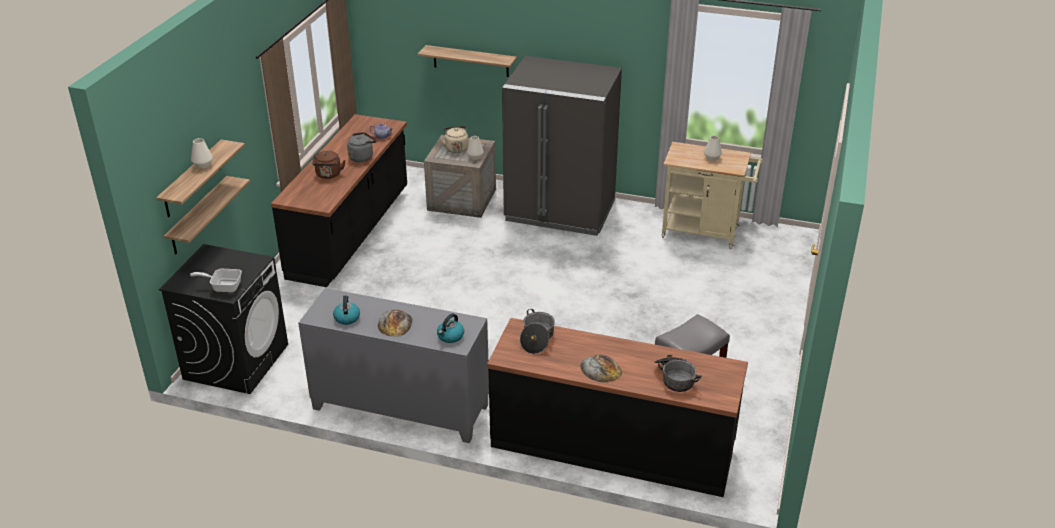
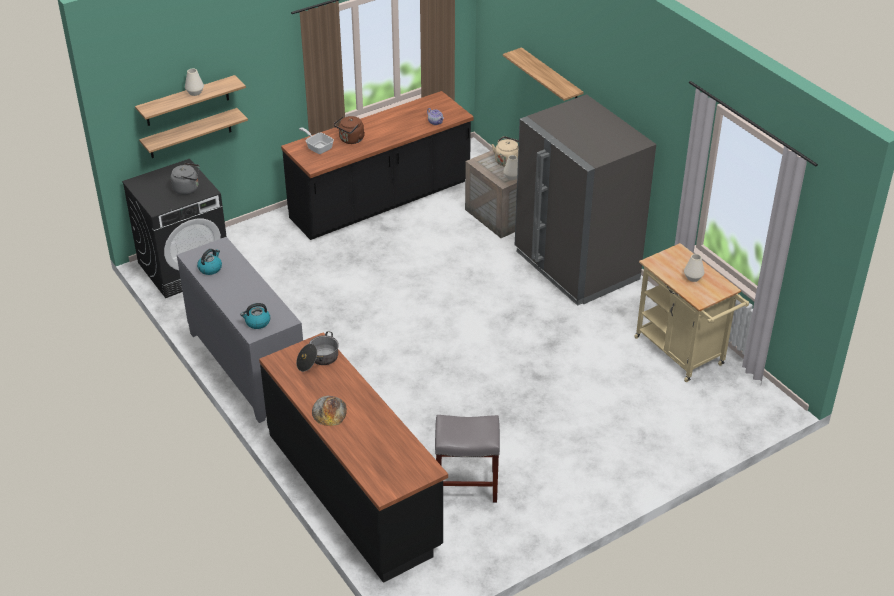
camera: 40 degrees right, 5 degrees up
(223, 286) = (161, 200): frying pan -> frying pan (318, 147)
(362, 157) = (395, 135): grey kettle -> grey kettle (188, 189)
(395, 323) = (235, 291): bread -> none
(675, 378) = (372, 451): cooking pot -> none

